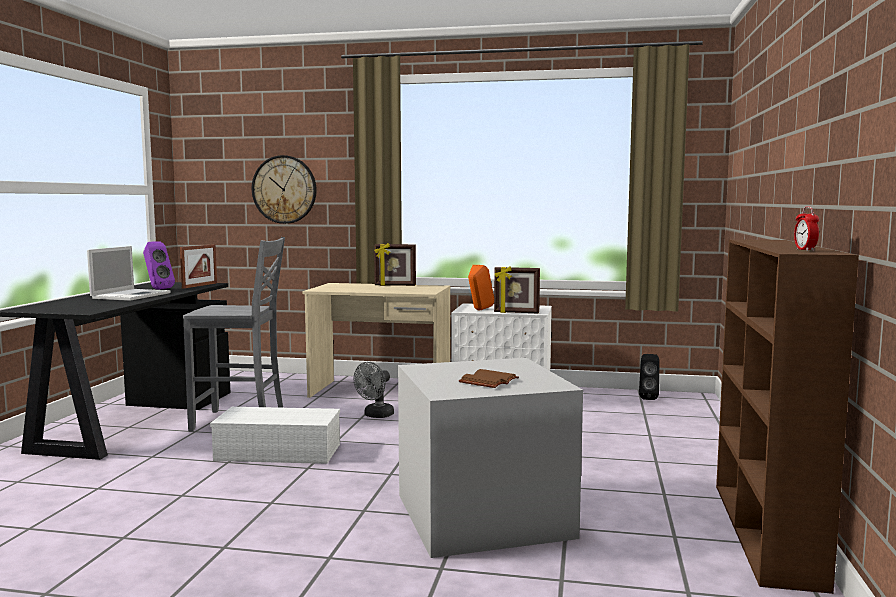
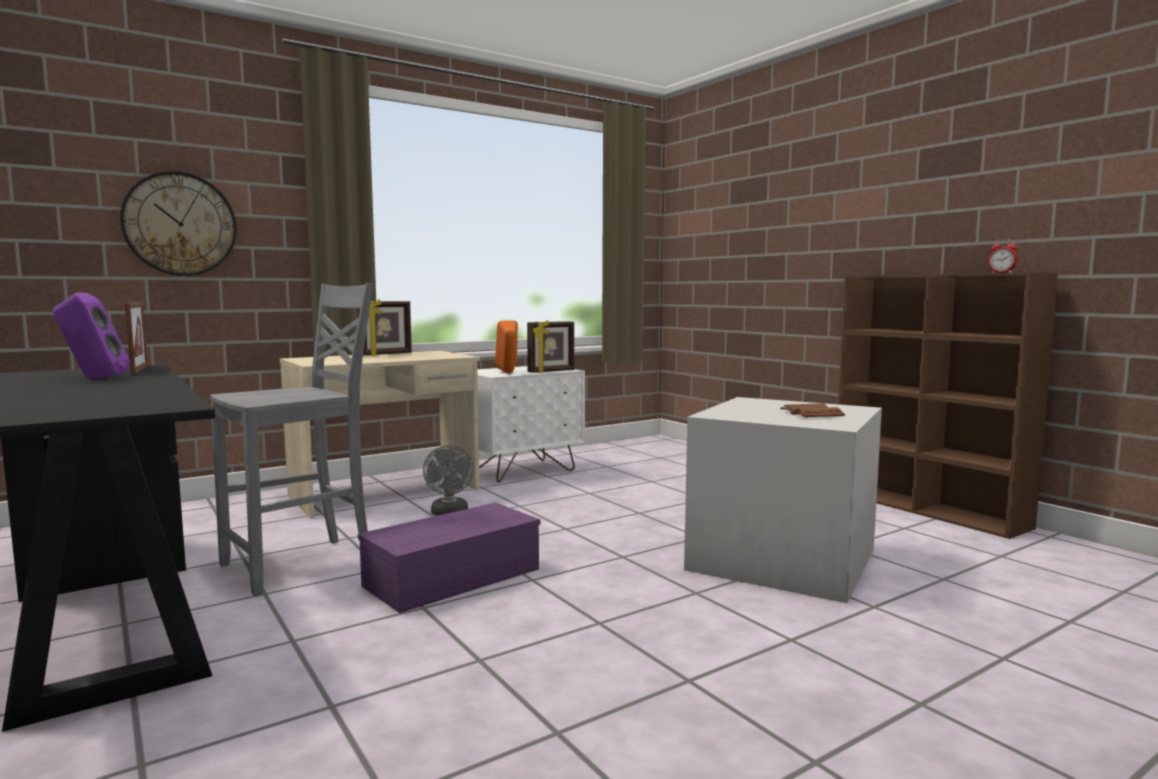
camera: 45 degrees left, 0 degrees up
(132, 295) = (103, 386): laptop -> none
(280, 452) = (454, 576): white storage box -> purple storage box
(648, 398) = (630, 446): black speaker -> none

